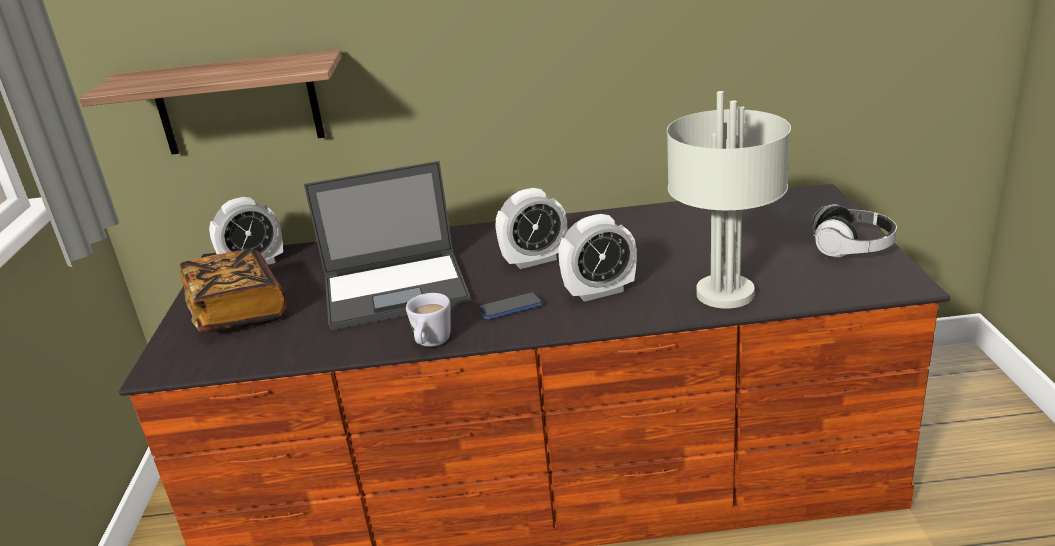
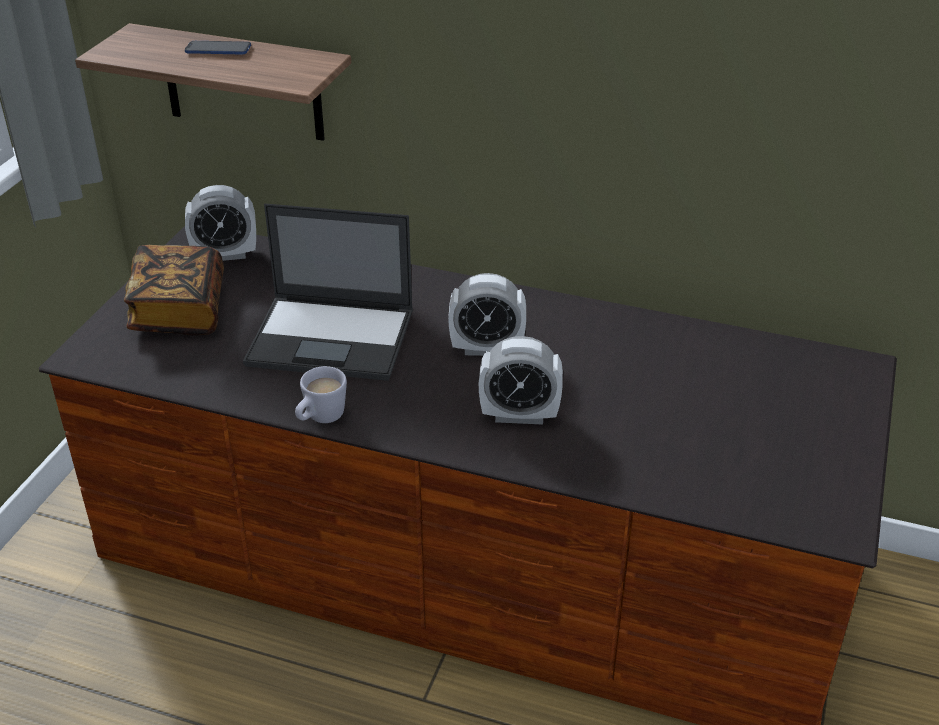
camera: 20 degrees right, 10 degrees up
(510, 307) = (421, 401): phone -> phone (218, 50)
(724, 293) = (640, 466): grey table lamp -> none
(851, 248) = (827, 459): headphones -> none

